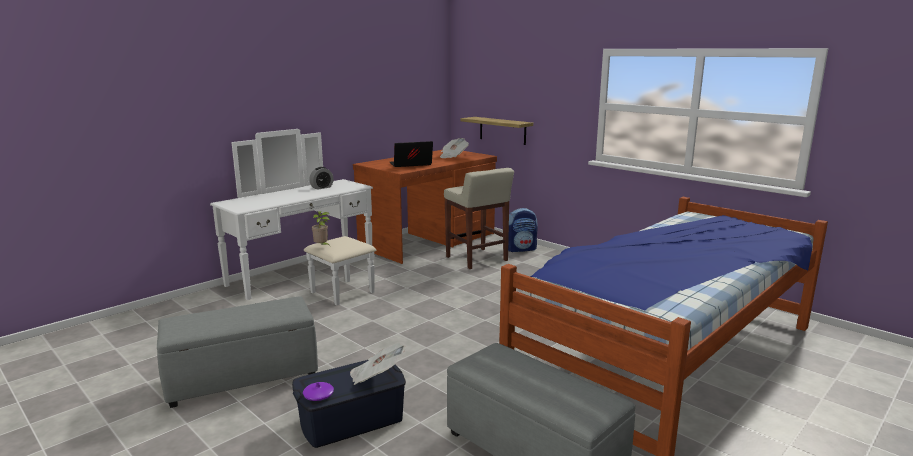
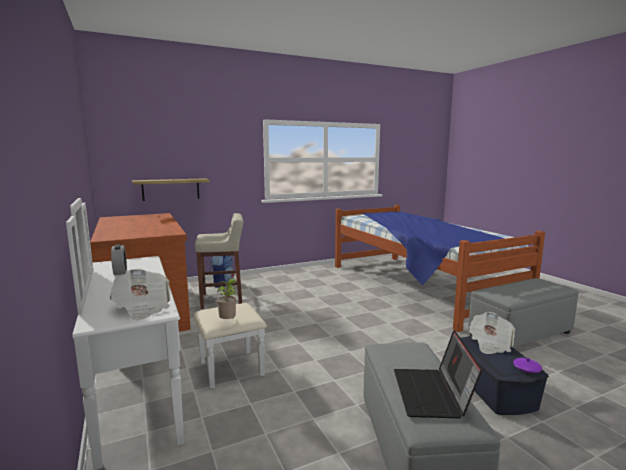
camera: 70 degrees left, 5 degrees down
(410, 165) = (150, 229): laptop -> laptop (432, 394)
(453, 156) = (142, 219): newspaper -> newspaper (142, 308)

